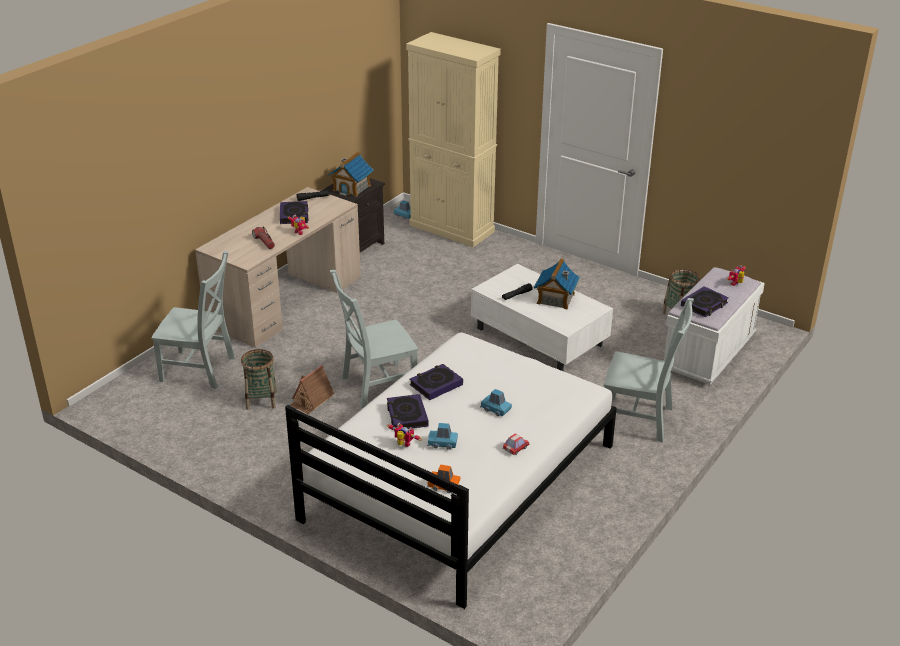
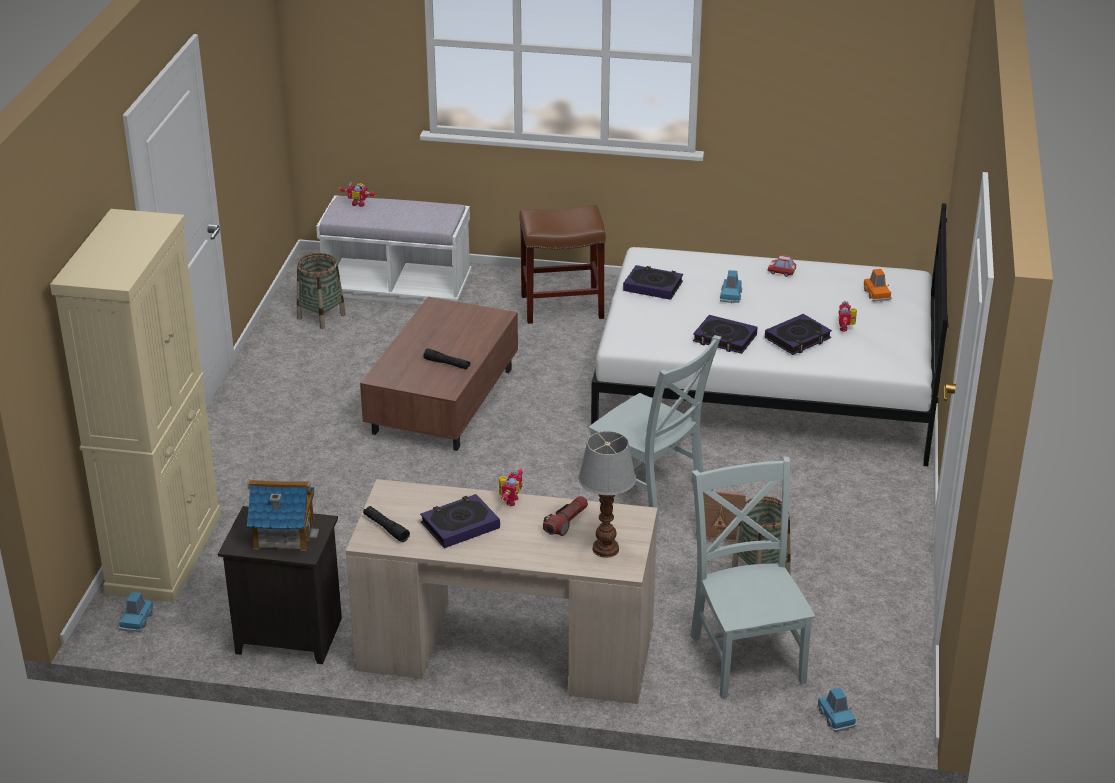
camera: 115 degrees left, 0 degrees up
(231, 247) = (605, 548): none -> table lamp
(442, 443) = (818, 309): blue toy car -> blue toy car (836, 717)
(538, 336) = (442, 401): white coffee table -> brown coffee table
(555, 299) = (435, 336): toy house -> none
(640, 420) = (563, 306): grey chair -> brown stool
(704, 305) = (423, 214): book -> book (653, 286)

